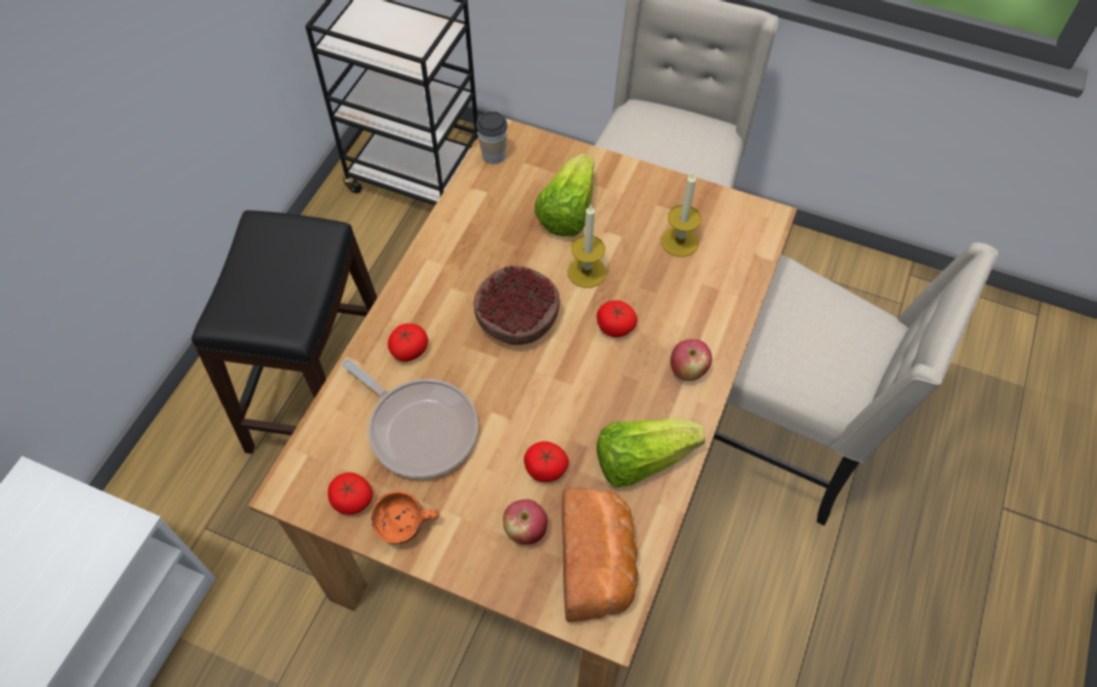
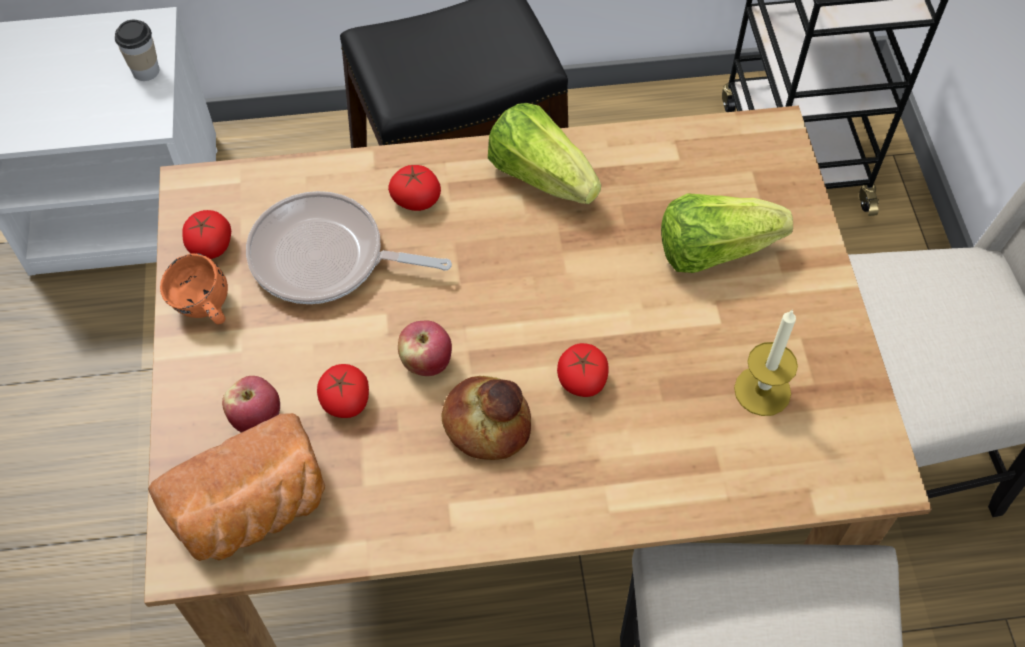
camera: 60 degrees right, 0 degrees up
(419, 428) = (325, 258): frying pan -> frying pan turned 90 degrees clockwise
(493, 155) = (737, 137): cup -> cup (146, 71)
(516, 318) = (523, 275): bowl -> none
(586, 272) = (639, 312): candle -> none
(615, 393) = (487, 423): none -> bread
(641, 460) = (413, 494): lettuce -> lettuce (540, 176)
(687, 371) = (570, 489): apple -> apple (426, 362)

